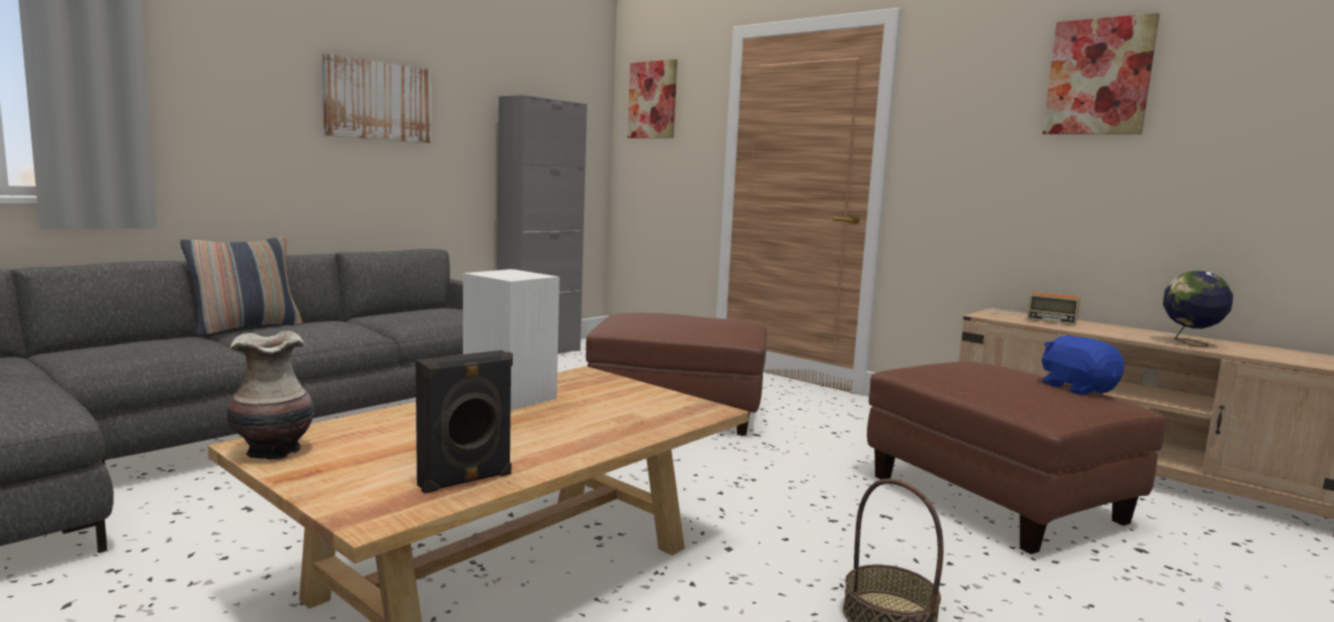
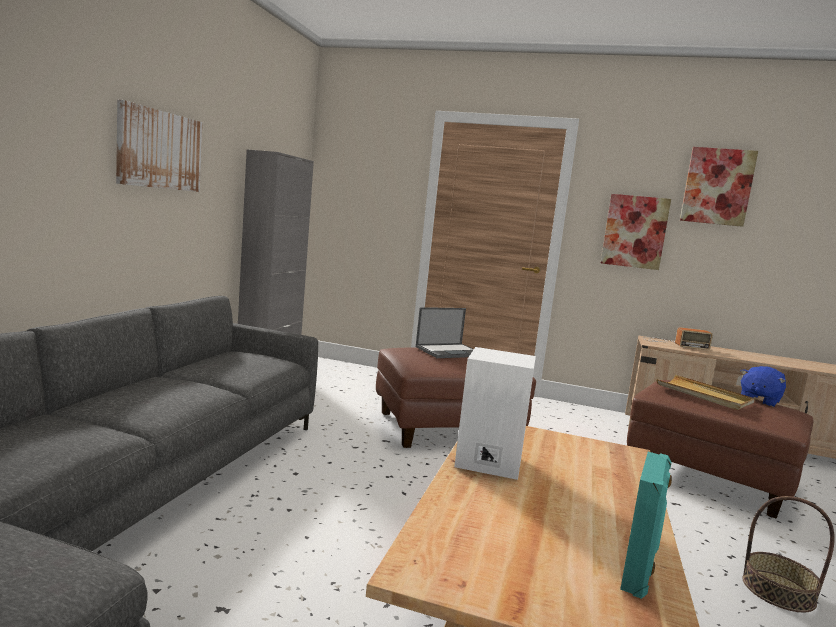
camera: 25 degrees left, 0 degrees up
(246, 328) = (90, 398): pillow -> none
(274, 451) = (442, 577): vase -> none
(466, 481) = (638, 573): black speaker -> turquoise speaker
(653, 100) = (354, 160): picture -> picture (634, 231)
(683, 316) = (450, 351): none -> laptop
(976, 375) = (704, 395): none -> beige tray
(1077, 389) = (759, 400): blue plush toy -> blue plush toy turned 90 degrees counterclockwise
(1190, 343) = (781, 362): globe -> none

